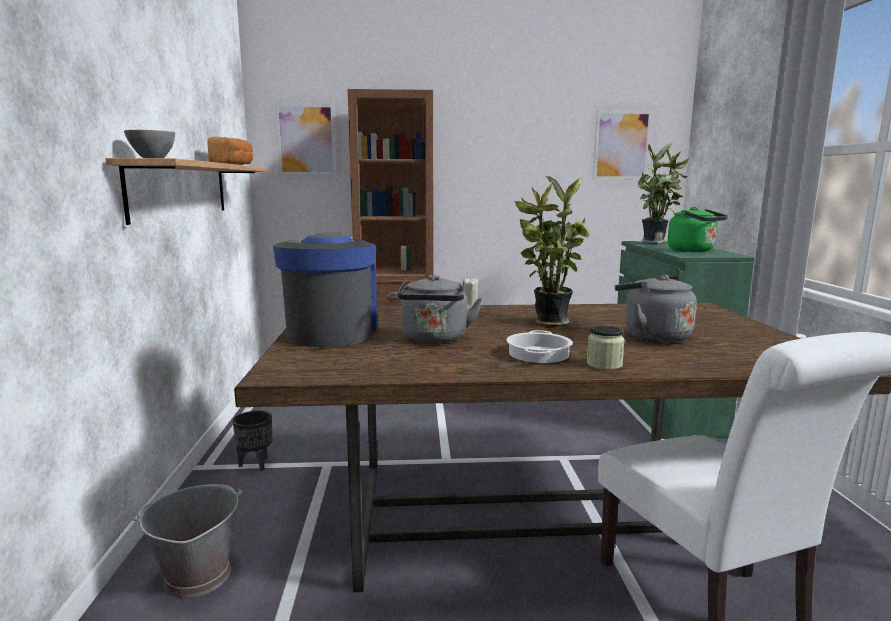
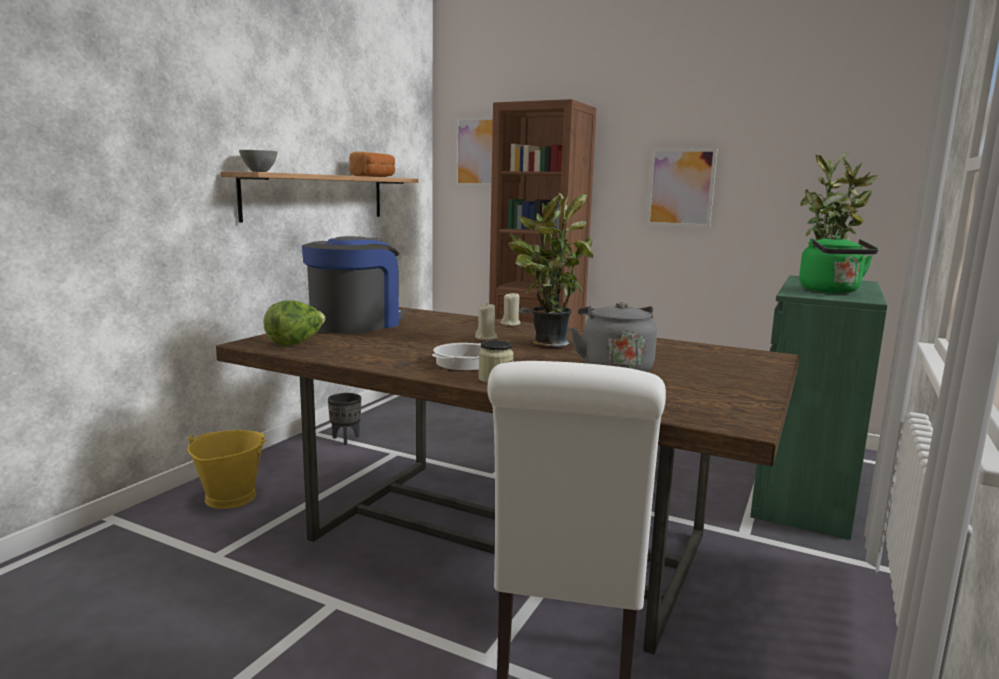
camera: 30 degrees right, 0 degrees up
(197, 576) = (230, 497): grey bucket -> yellow bucket
(327, 365) = (296, 343): none -> lettuce
(435, 339) = (415, 340): grey kettle -> none
(488, 326) = (486, 338): none -> beige candle
(621, 145) = (829, 155): picture -> picture (681, 187)

